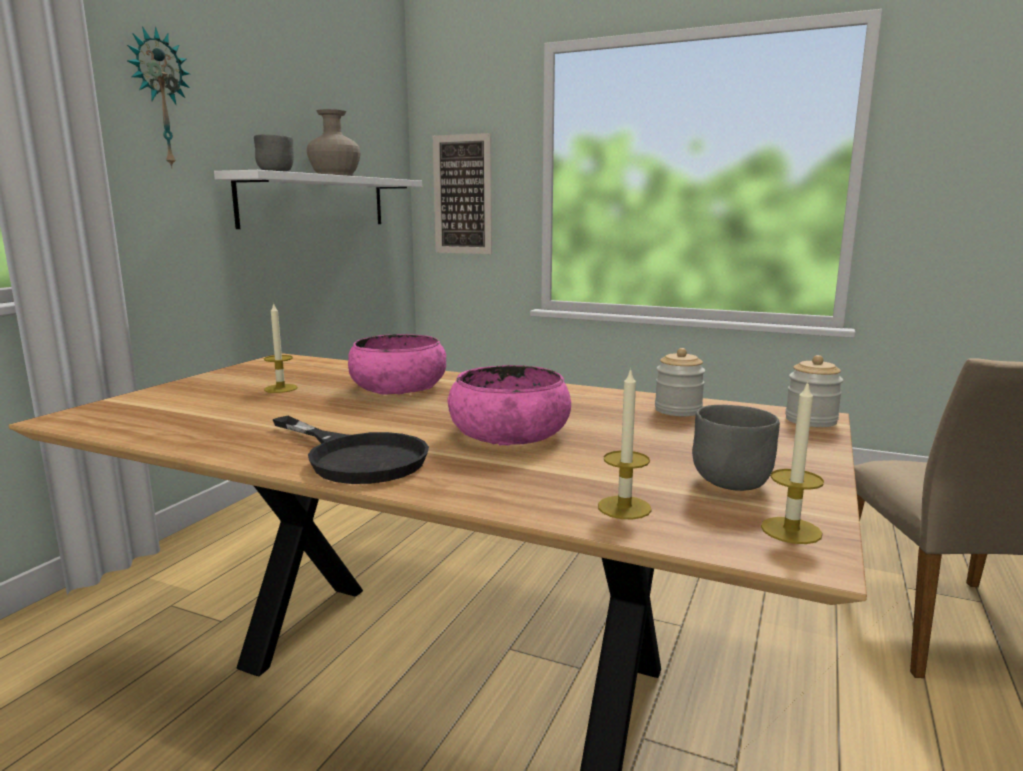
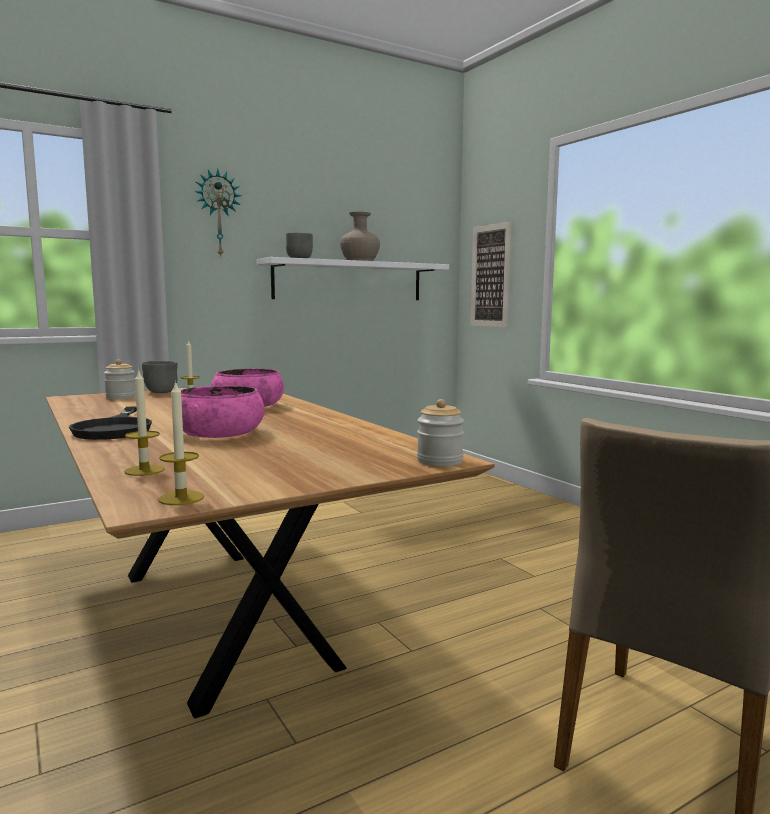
camera: 35 degrees right, 5 degrees down
(678, 410) = (366, 440): jar -> jar (120, 397)
(731, 484) = (237, 475): grey bowl -> grey bowl (160, 392)

